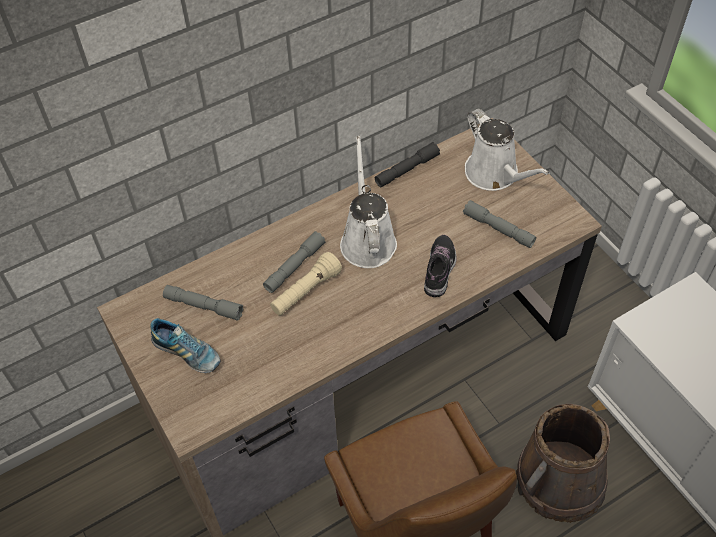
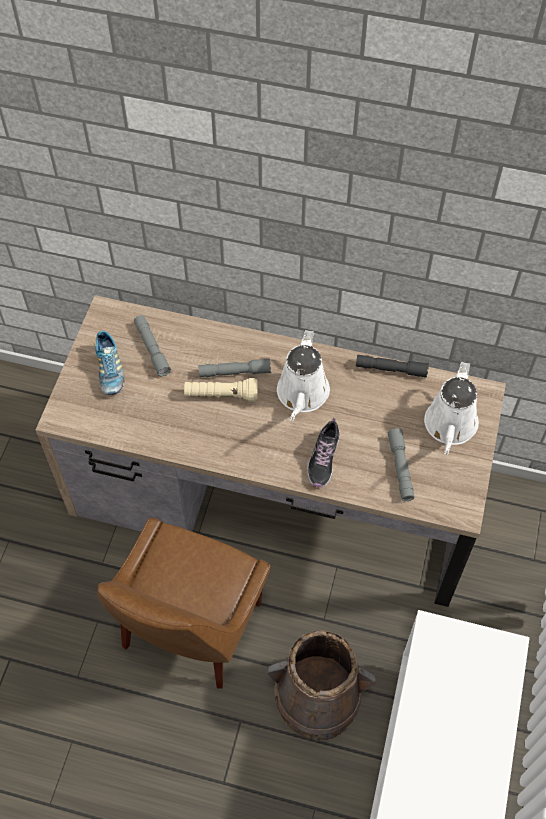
camera: 45 degrees right, 5 degrees up
(367, 240) = (302, 395): white watering can -> white watering can turned 150 degrees clockwise
(439, 269) = (323, 458): shoe -> shoe turned 135 degrees clockwise

